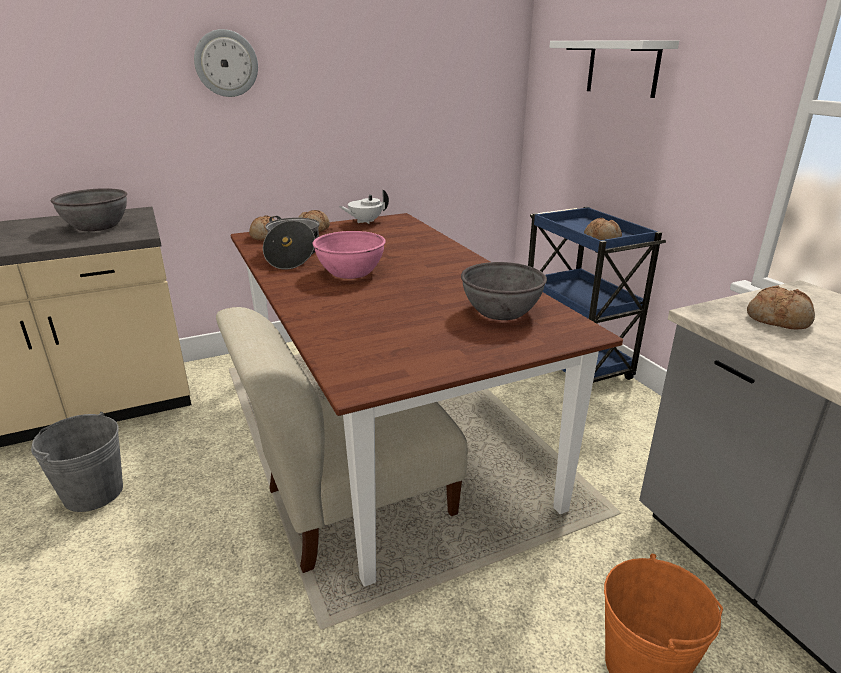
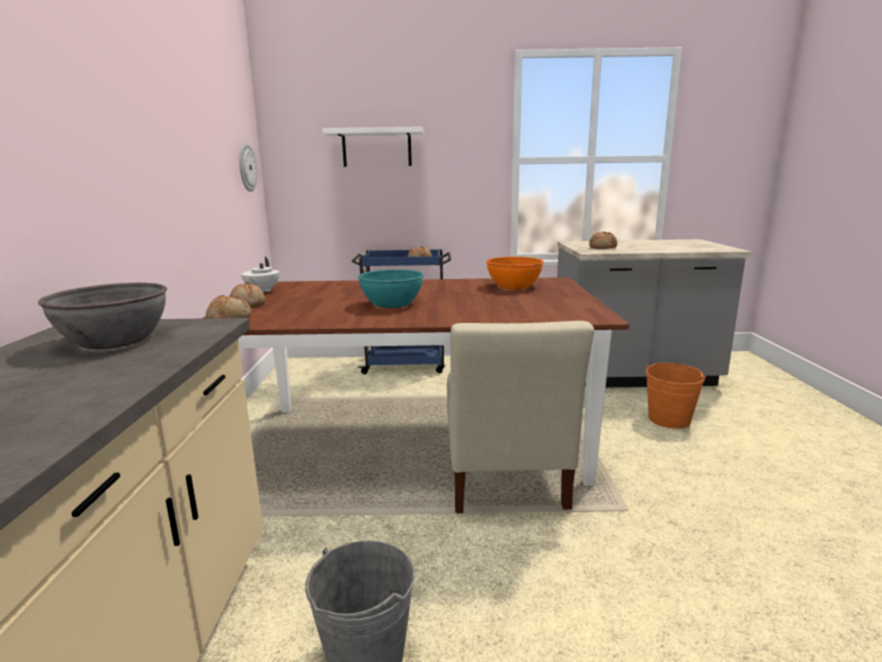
camera: 65 degrees left, 10 degrees down
(226, 63) = (106, 122): wall clock -> wall clock (246, 167)
(293, 255) = (315, 314): cooking pot -> none
(351, 272) = (392, 304): pink bowl -> turquoise bowl
(501, 311) = (513, 286): grey bowl -> orange bowl

